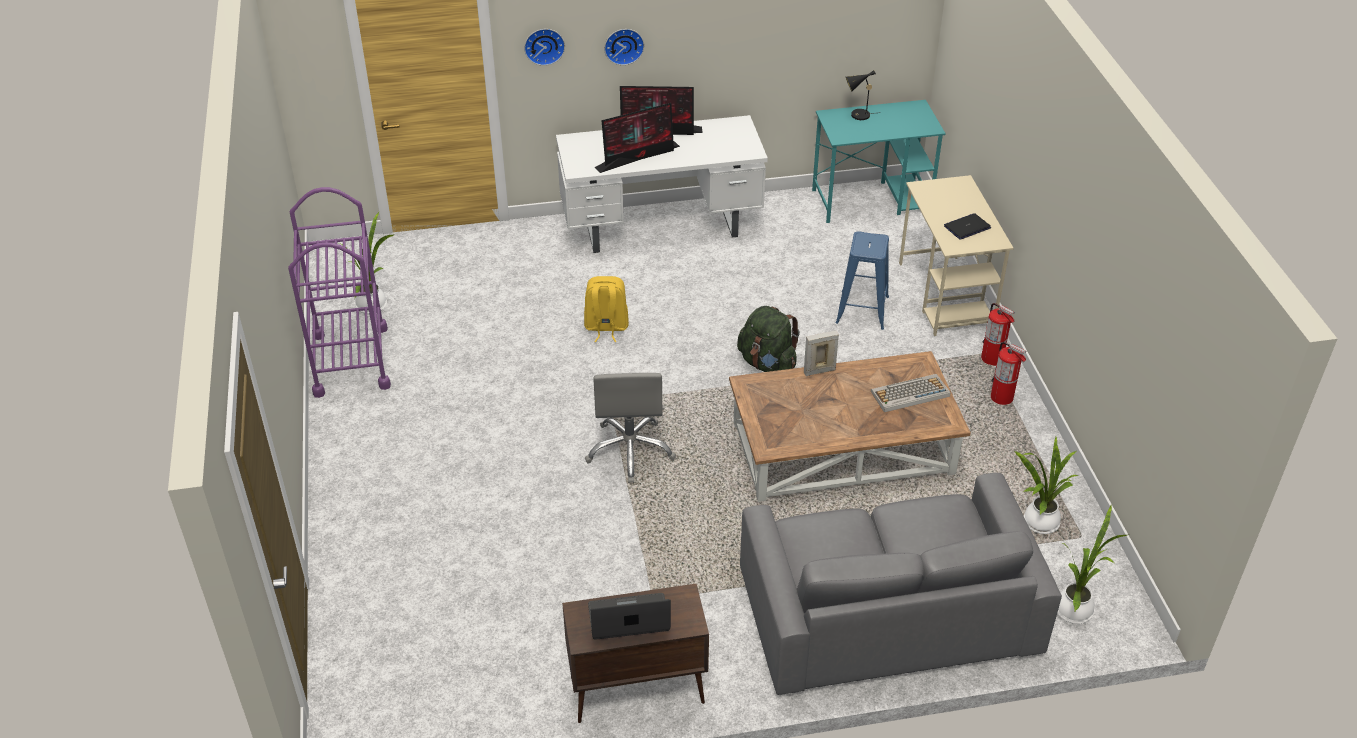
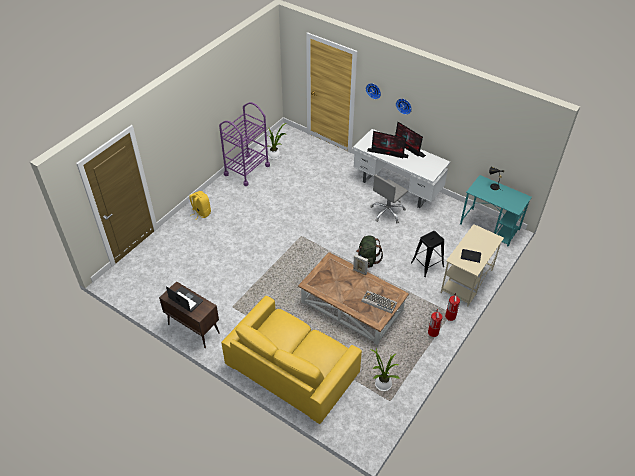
camera: 45 degrees right, 5 degrees up
(606, 327) = (332, 210): yellow backpack -> yellow backpack (201, 213)
(630, 450) = (286, 256): grey office chair -> grey office chair (387, 212)
(862, 310) = (427, 264): blue stool -> black stool
(887, 610) = (292, 368): grey sofa -> yellow sofa
(1075, 608) = (352, 420): potted plant -> none

